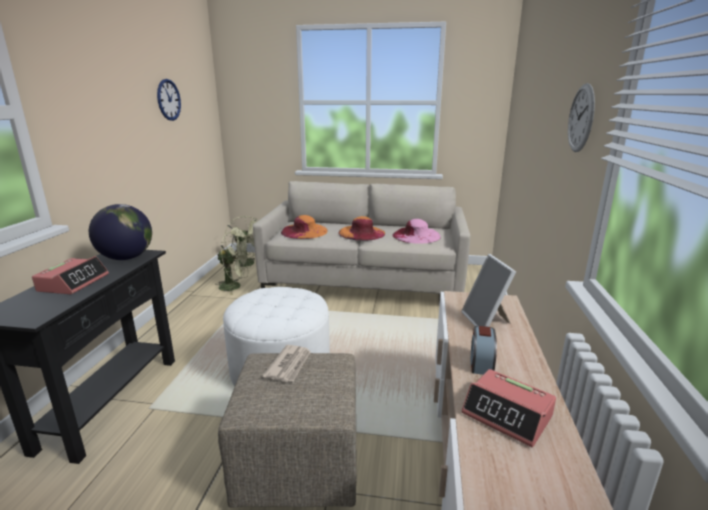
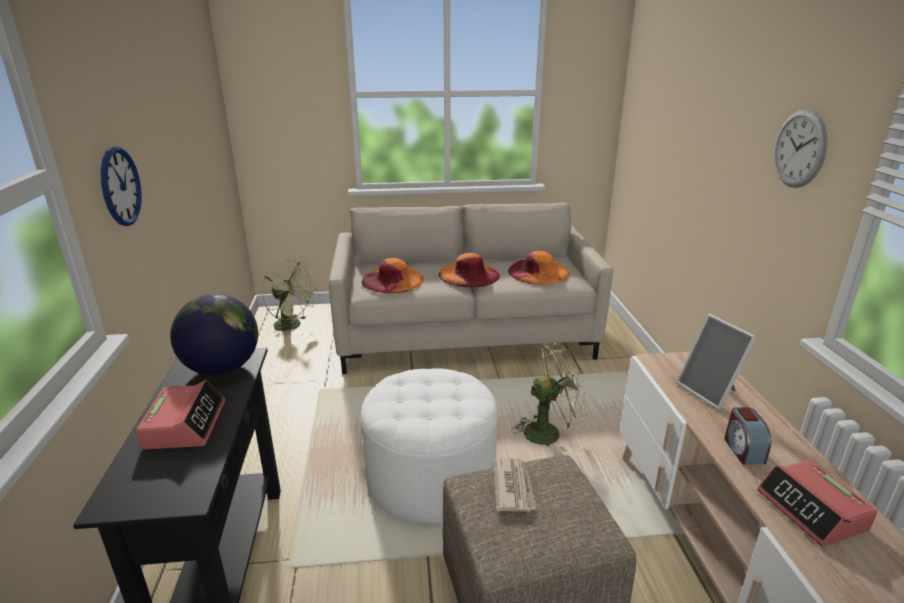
camera: 15 degrees left, 5 degrees up
(168, 100) = (184, 108): wall clock -> wall clock (120, 186)
(235, 286) = (295, 363): green fan -> green fan (549, 432)
(416, 235) = (538, 272): pink hat -> orange hat
(507, 415) = (812, 511): alarm clock -> alarm clock turned 45 degrees clockwise

